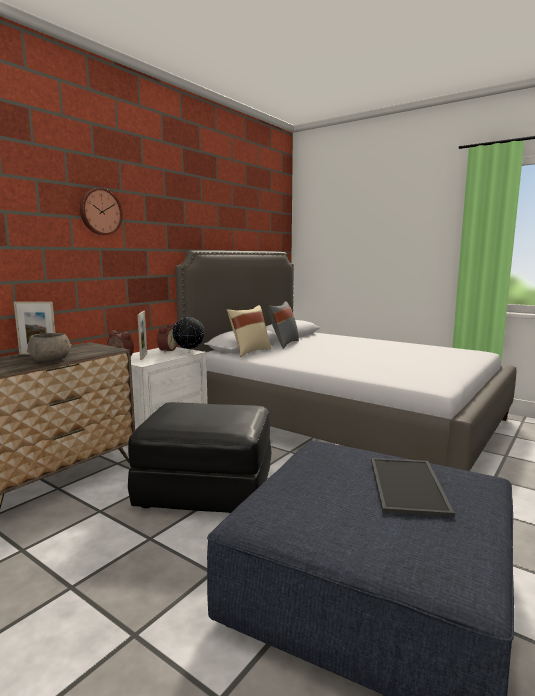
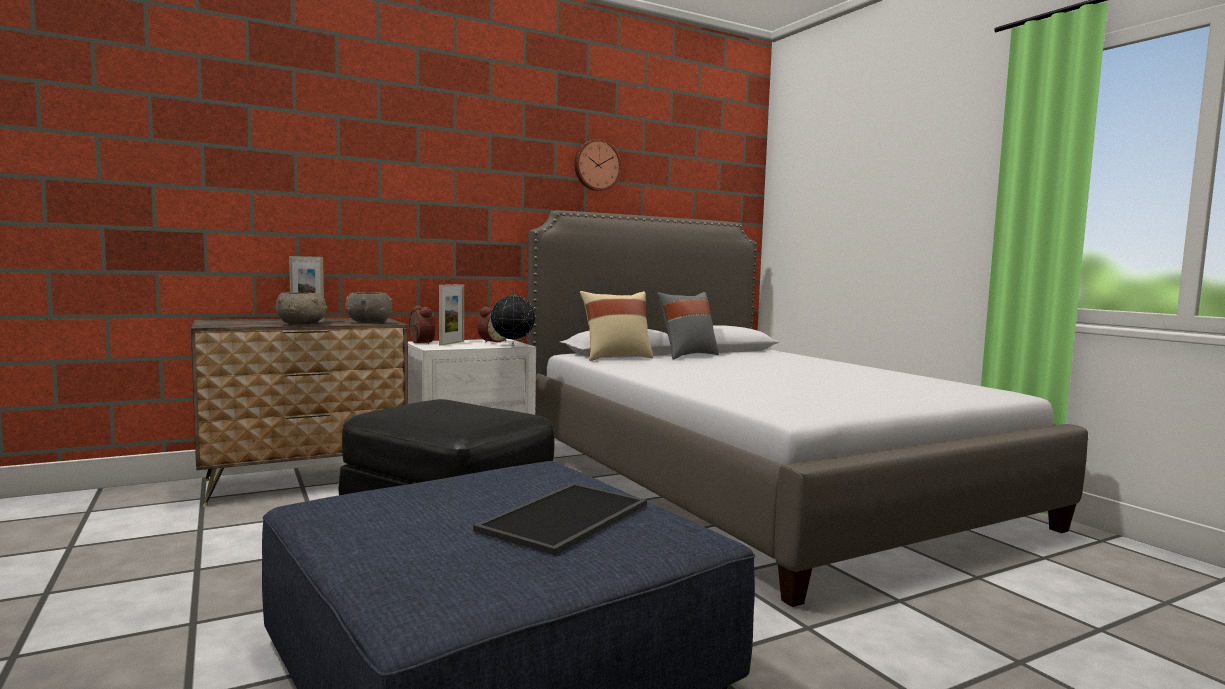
camera: 25 degrees right, 5 degrees down
(96, 351) = (369, 322): none -> grey bowl
(100, 212) = (420, 155): wall clock -> wall clock (596, 165)

